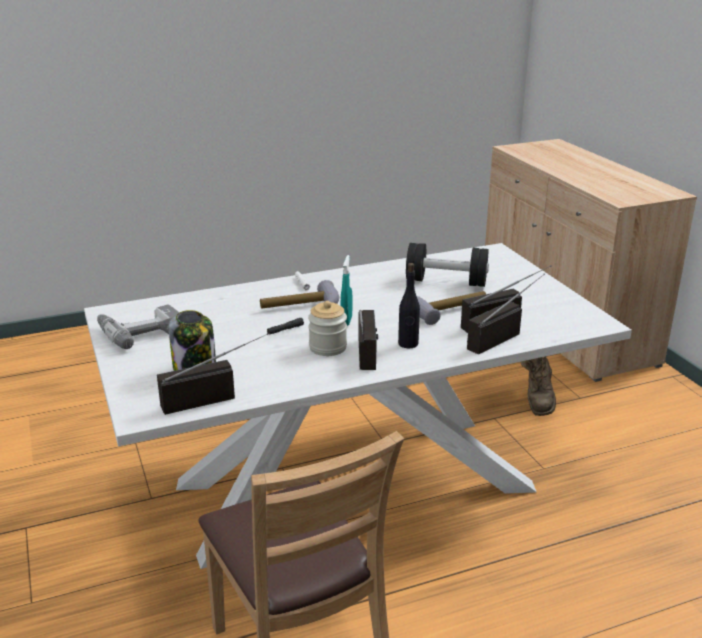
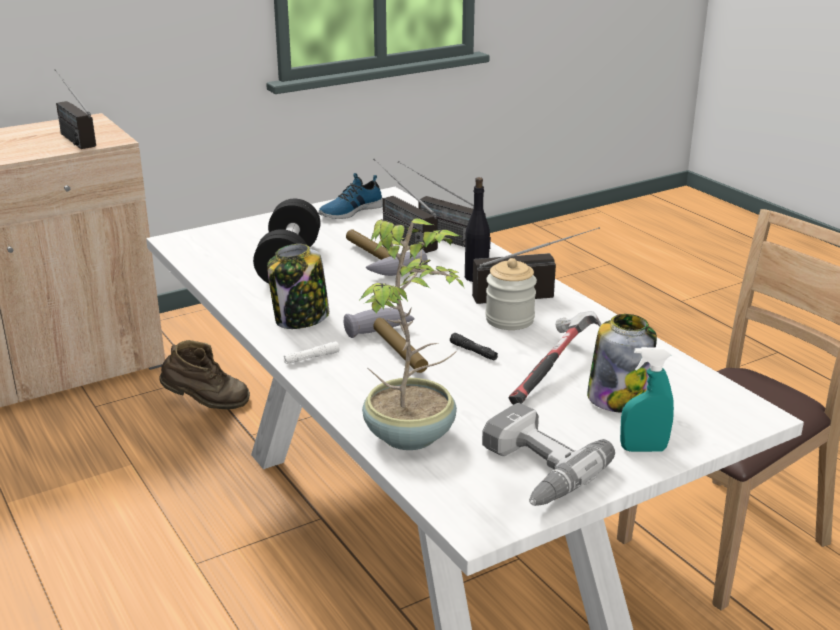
camera: 100 degrees left, 0 degrees up
(198, 303) = (412, 435): none -> potted plant
(216, 397) = (672, 372): radio -> radio (70, 136)
(244, 353) = (554, 370): none -> hammer
(346, 321) = (431, 315): turquoise spray bottle -> turquoise spray bottle (643, 449)
(356, 282) = (301, 319): none -> jar
(558, 306) = (350, 211): none -> shoe

